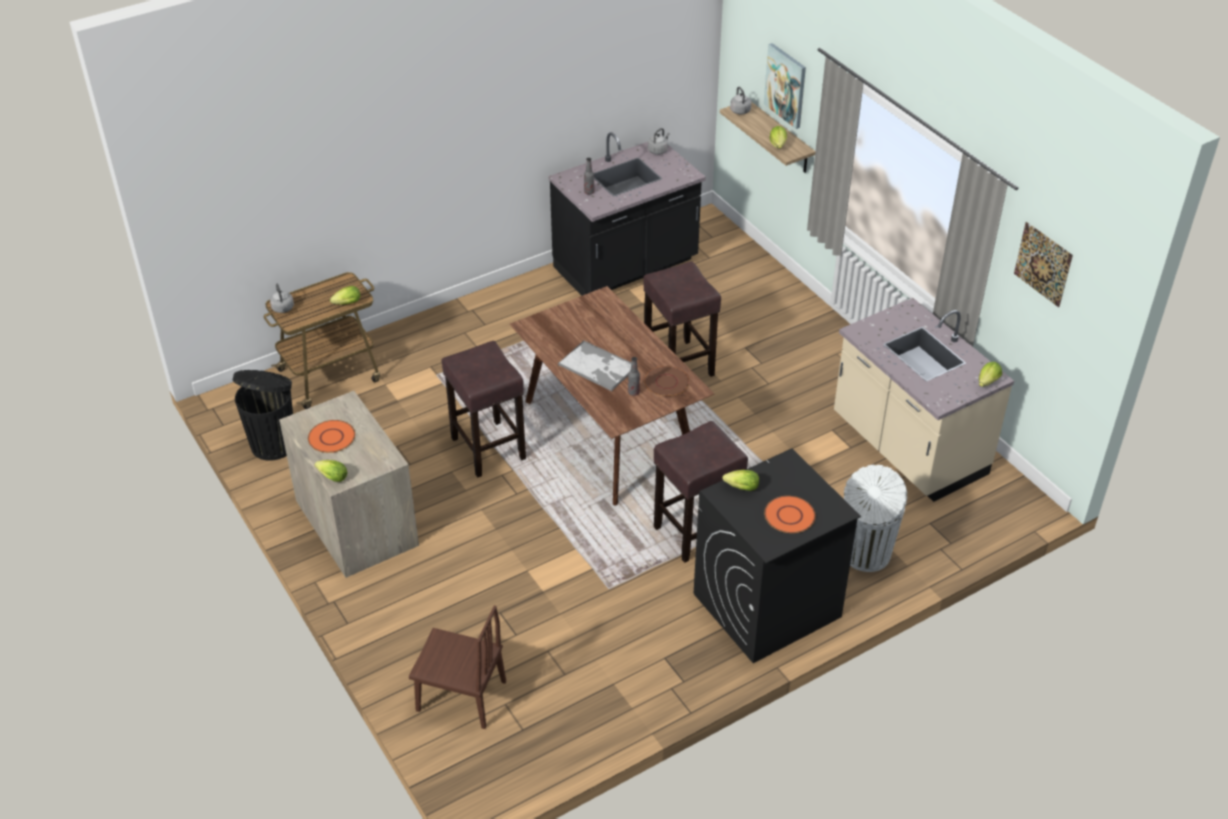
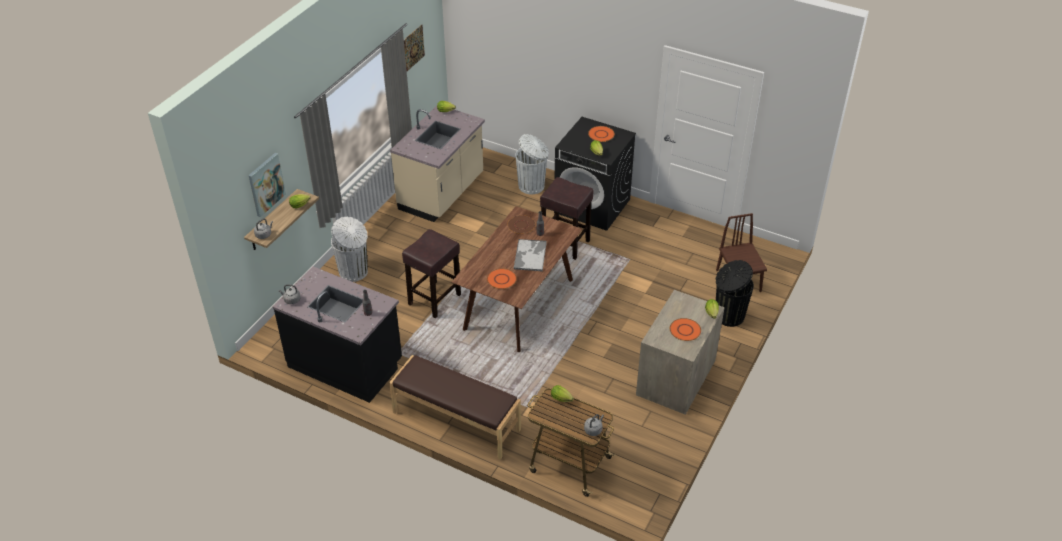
camera: 120 degrees left, 0 degrees up
(274, 443) = (652, 455): black trash can -> black trash can (728, 316)
(469, 316) = (456, 421): none -> brown bench
(487, 448) = (572, 350): brown stool -> none
(574, 326) = (502, 279): none -> orange plate
(783, 315) = (354, 272): none -> white trash can

